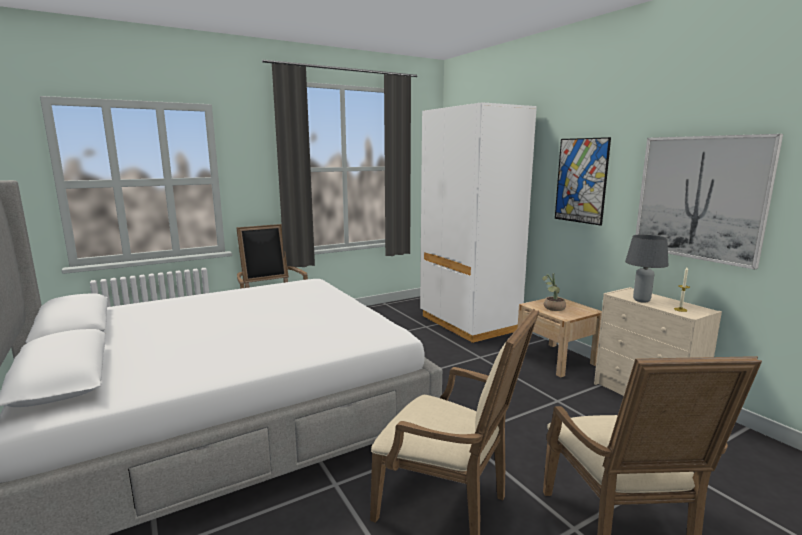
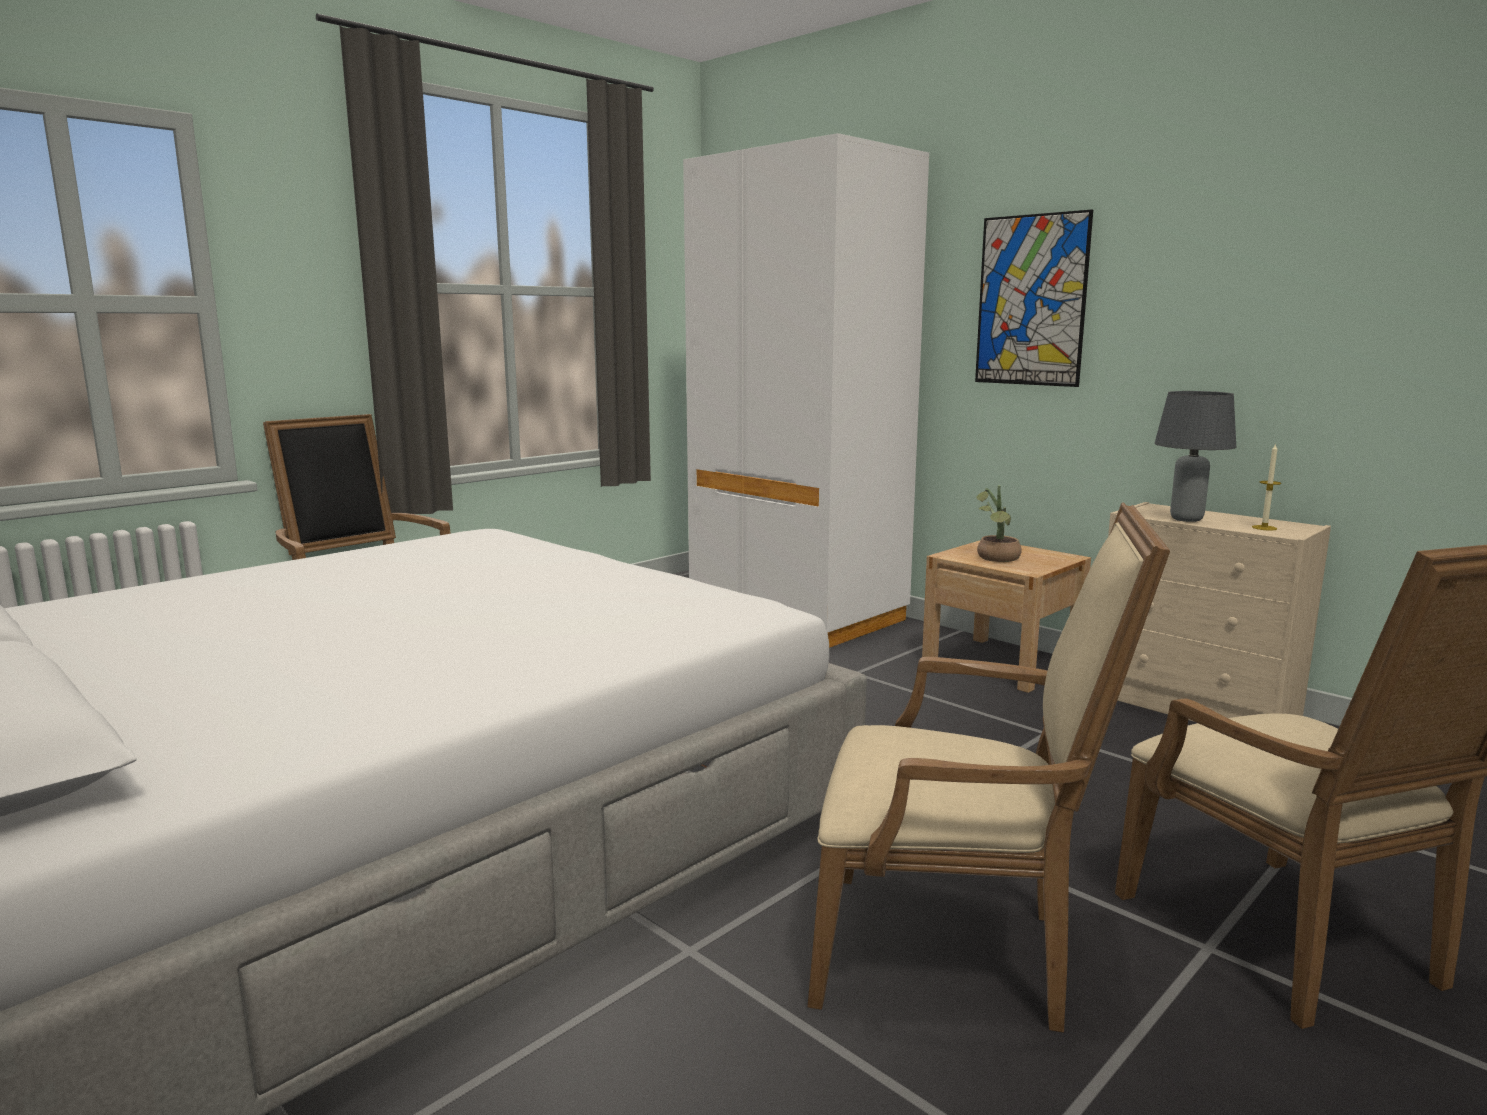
camera: 15 degrees left, 0 degrees up
(700, 198) = (1279, 316): picture -> none

